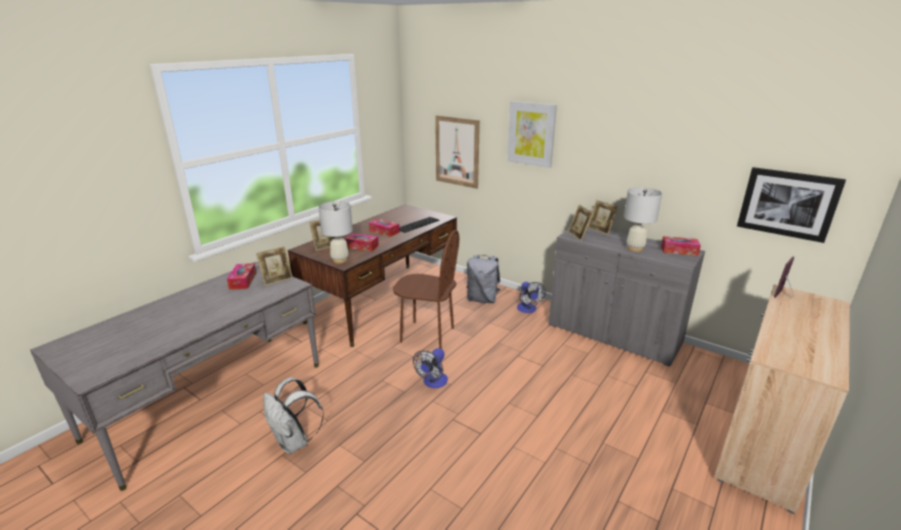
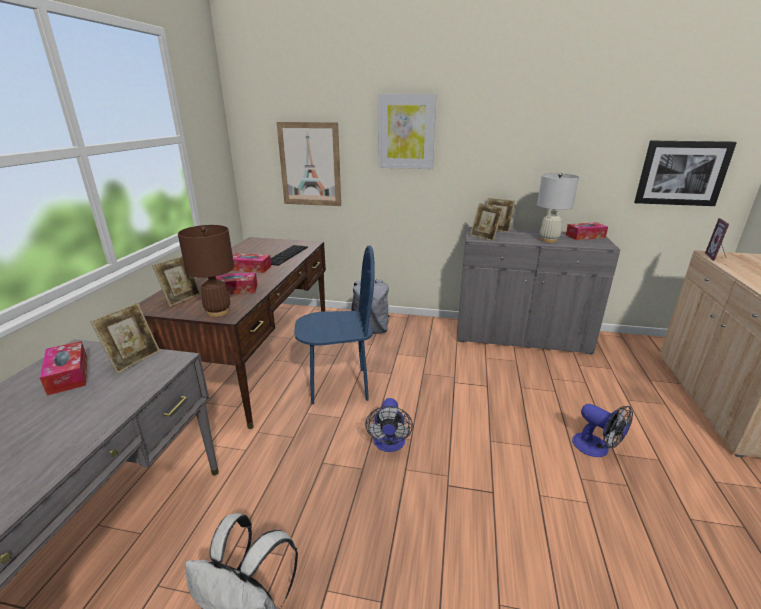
camera: 25 degrees left, 0 degrees up
(340, 260) = (218, 312): white table lamp -> brown table lamp
(427, 335) = (339, 386): brown chair -> blue chair
(528, 310) = (424, 331): fan -> fan (596, 448)

